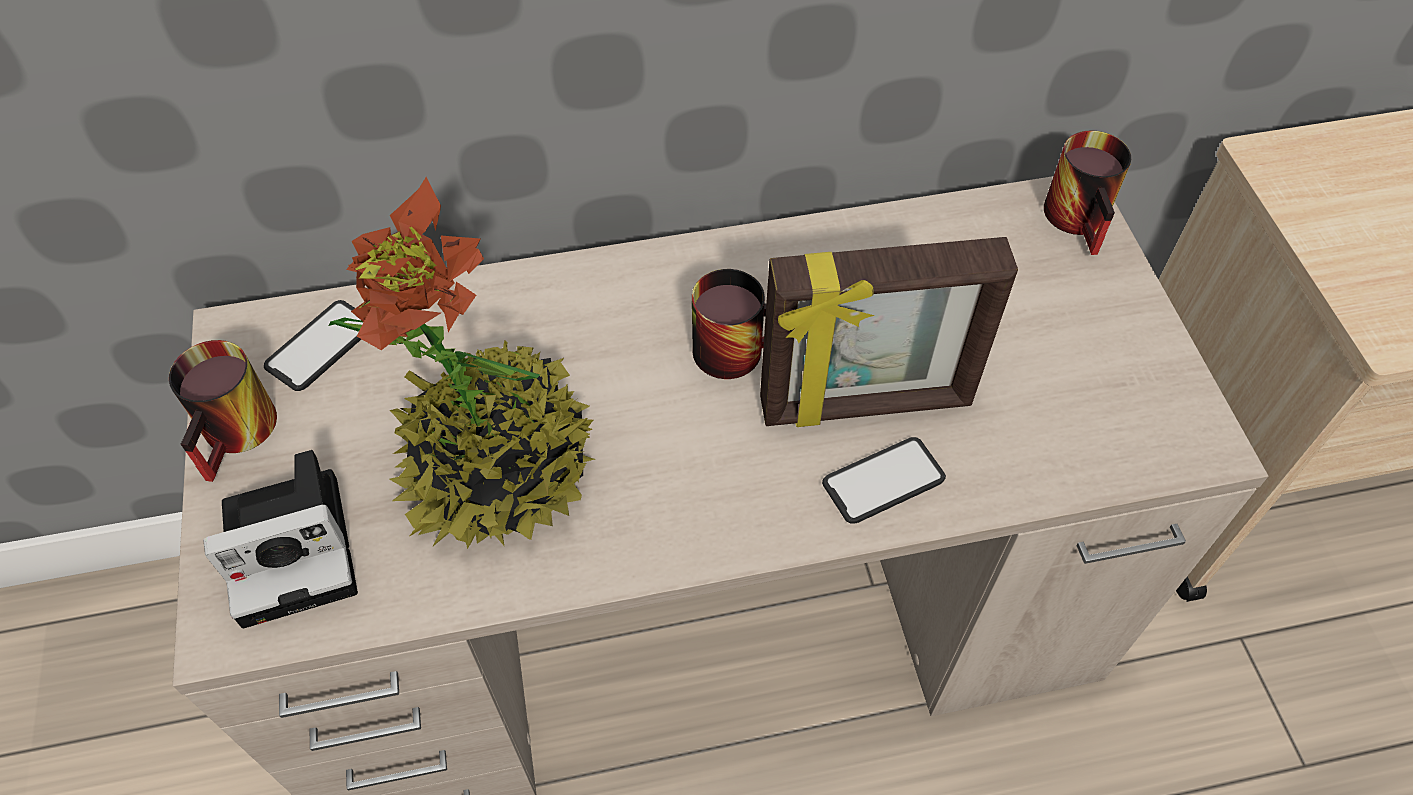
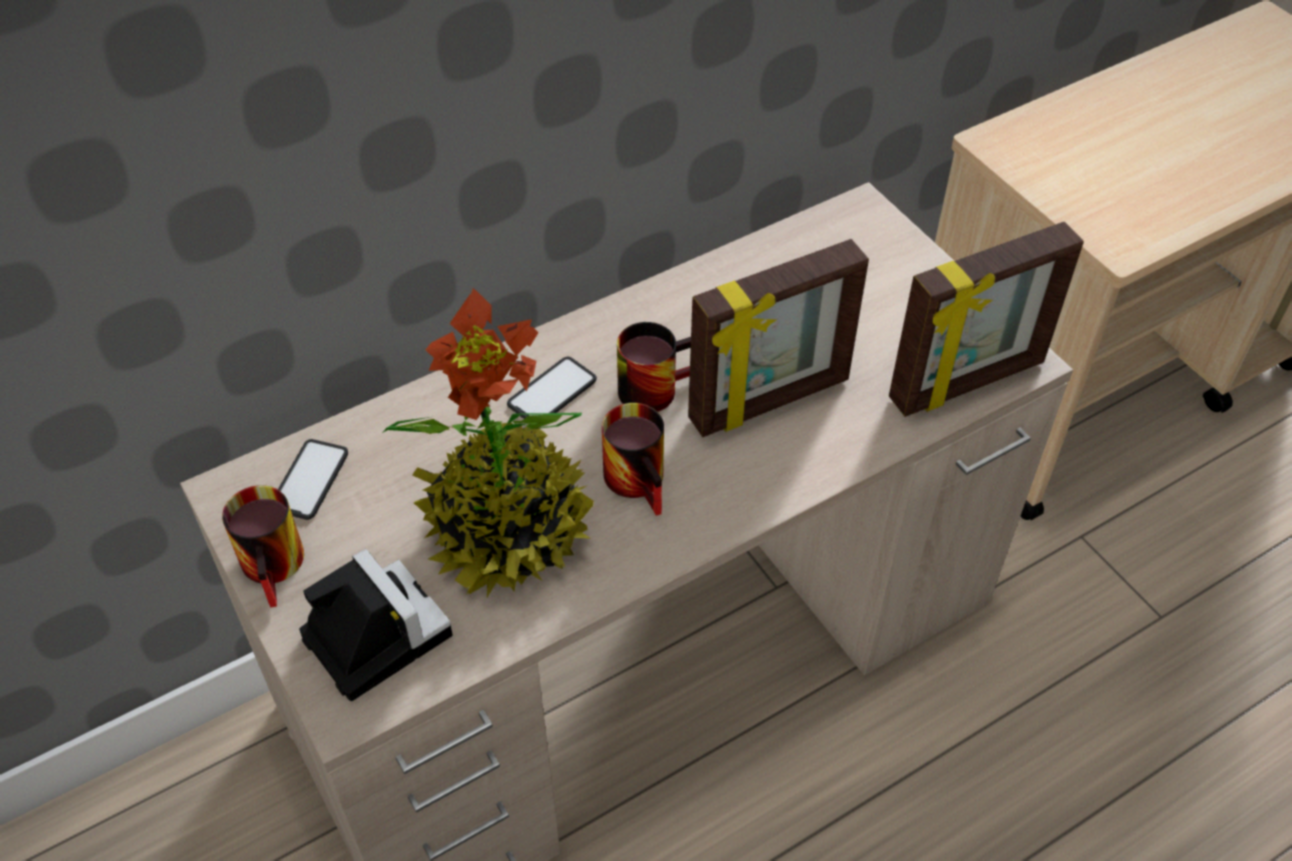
camera: 20 degrees left, 5 degrees down
(297, 546) = (372, 633): camera -> camera turned 90 degrees counterclockwise
(883, 481) = (806, 451): phone -> phone (552, 392)
(1084, 220) = (875, 222): mug -> mug (643, 480)
(1122, 454) = (968, 383): none -> picture frame

